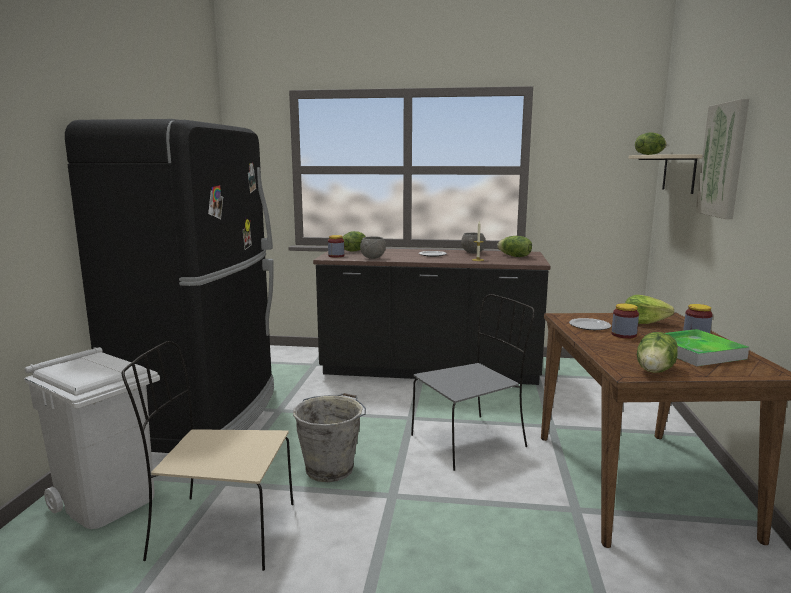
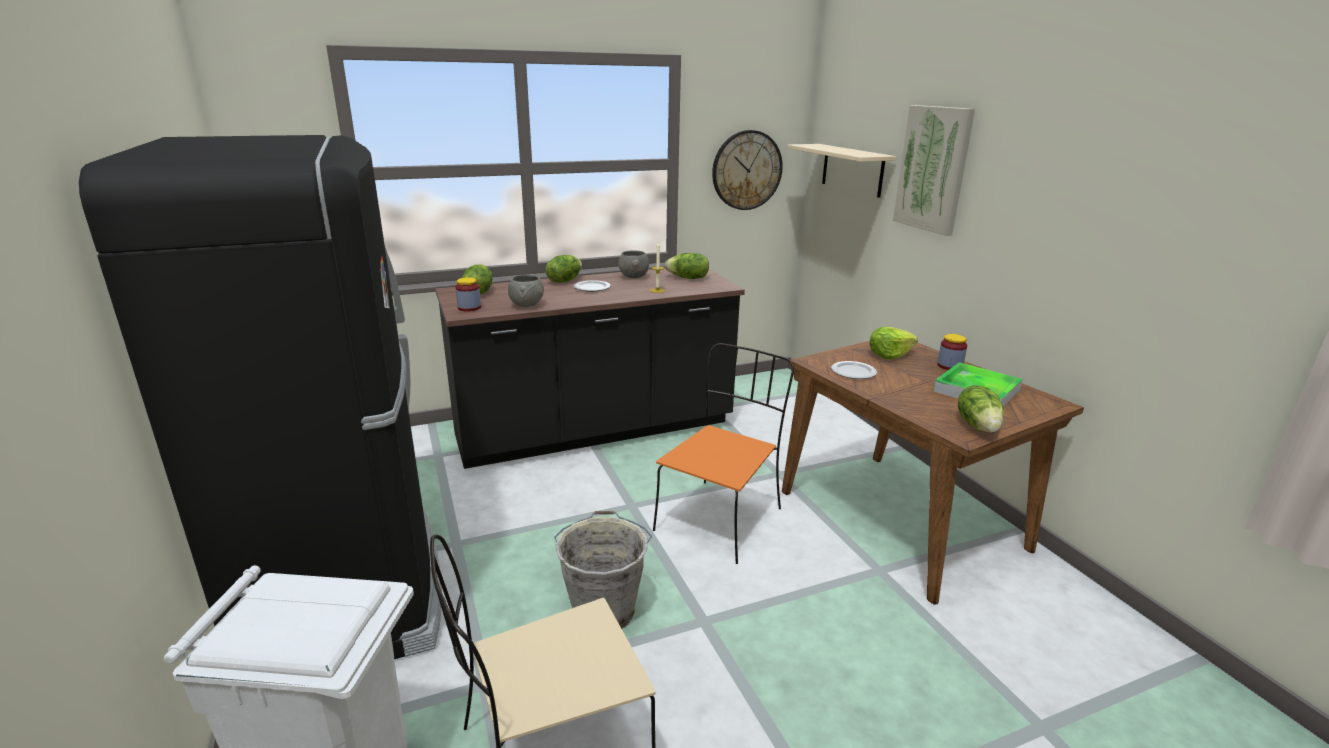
camera: 30 degrees left, 10 degrees up
(470, 441) = (720, 518): grey chair -> orange chair
(593, 178) = (746, 170): none -> wall clock
(623, 335) = (896, 379): jar -> none
(649, 155) = (813, 145): lettuce -> lettuce (564, 281)

